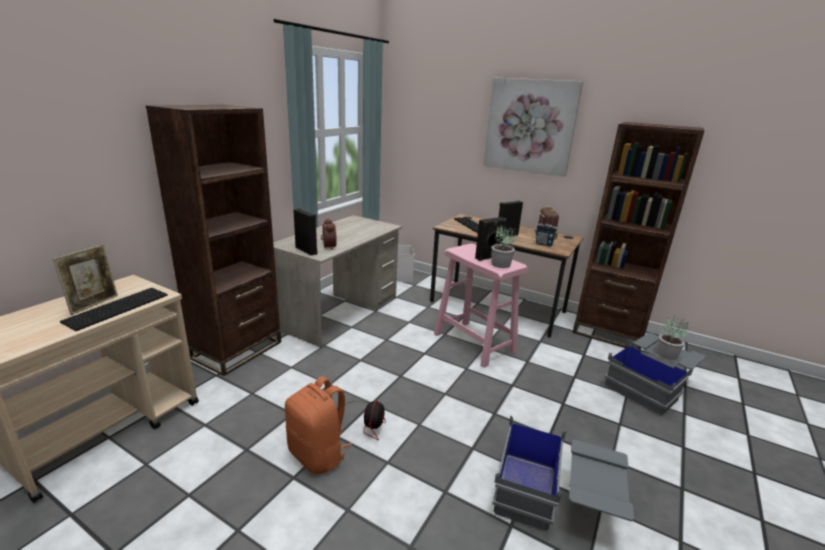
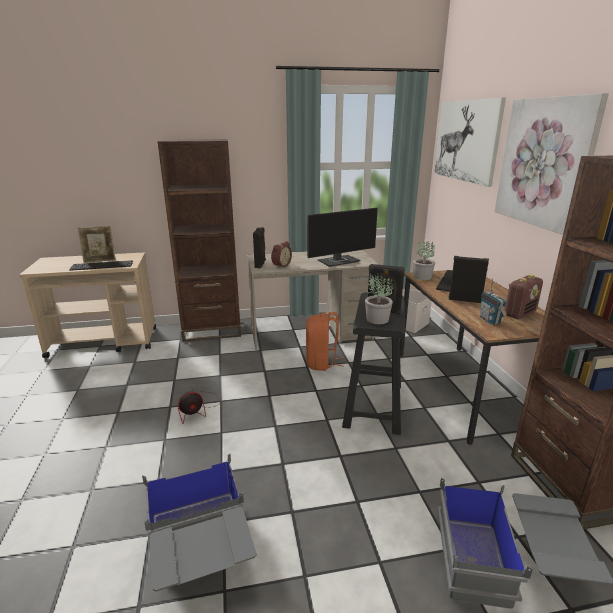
camera: 50 degrees right, 0 degrees up
(318, 455) = (145, 409): orange backpack -> orange backpack (322, 363)
(365, 230) = (339, 261): none -> monitor
(432, 107) = (466, 141): none -> picture
(474, 342) = (373, 405): pink stool -> black stool
(667, 354) = (546, 537): potted plant -> potted plant (422, 277)

